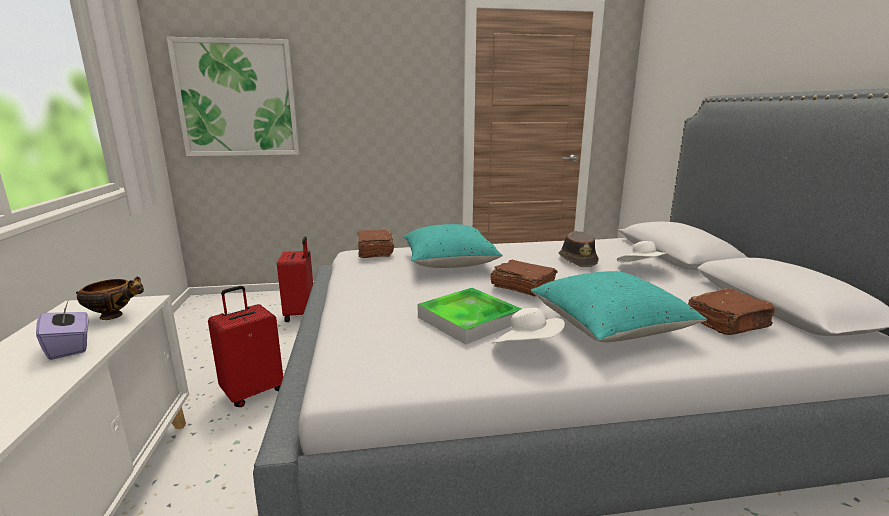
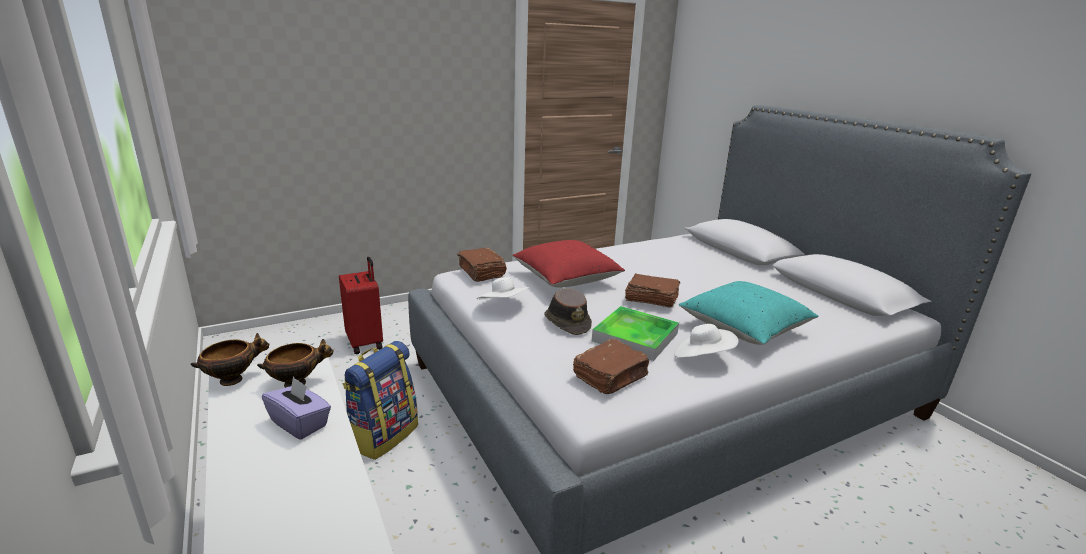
camera: 20 degrees left, 5 degrees up
(75, 306) = (234, 379): none -> bowl
(237, 98) = (259, 94): picture -> none
(253, 392) = (383, 435): red suitcase -> backpack
(449, 263) = (566, 279): turquoise pillow -> red pillow
(577, 260) = (670, 264): brown hat -> brown hat (567, 322)
(642, 269) = (726, 268): white hat -> white hat (503, 306)
(728, 324) = (818, 314): brown book -> brown book (611, 377)

